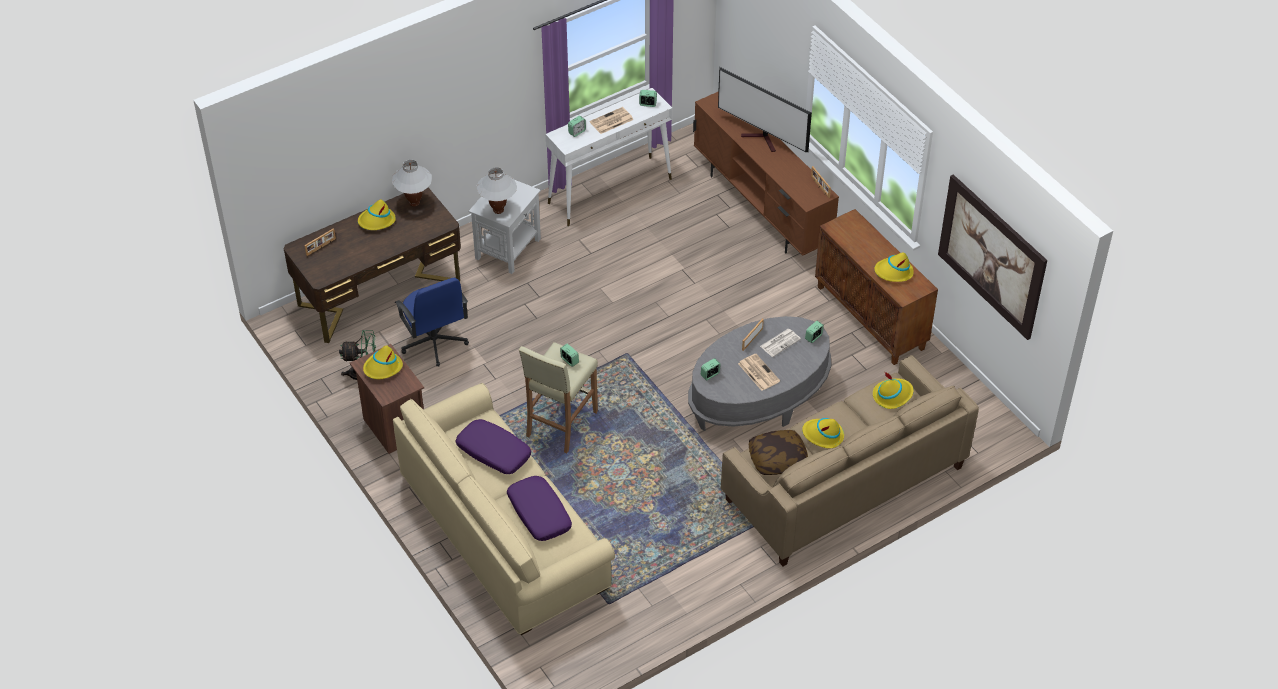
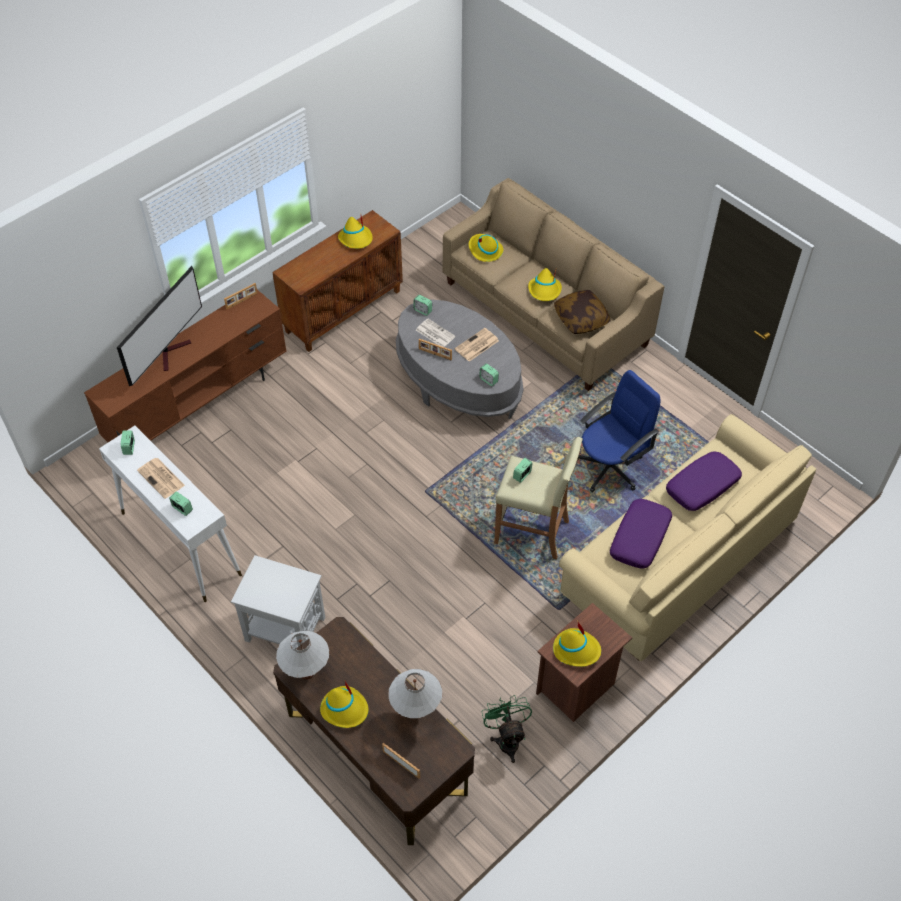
camera: 100 degrees left, 5 degrees up
(434, 342) = (444, 674): blue office chair -> blue office chair (610, 467)
(498, 210) = (295, 591): white table lamp -> white table lamp (416, 712)
(992, 256) = (390, 125): picture -> none

